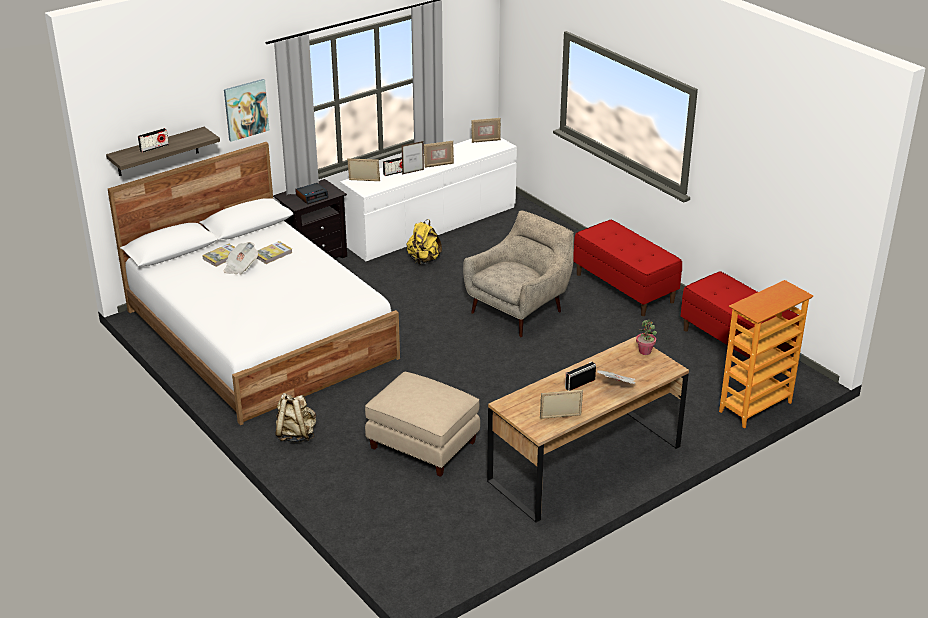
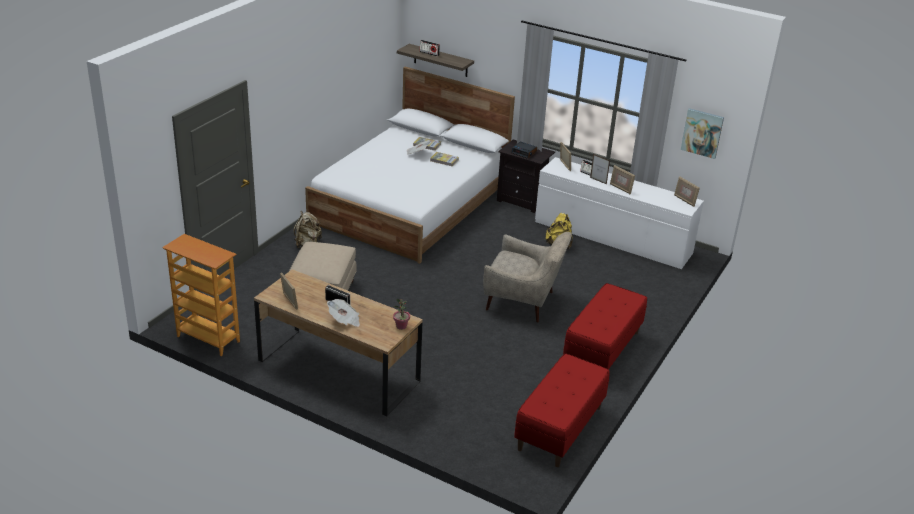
camera: 65 degrees right, 0 degrees up
(246, 109) = (505, 64): picture -> picture (702, 133)
(756, 408) = (468, 453): bookcase -> bookcase (207, 339)

